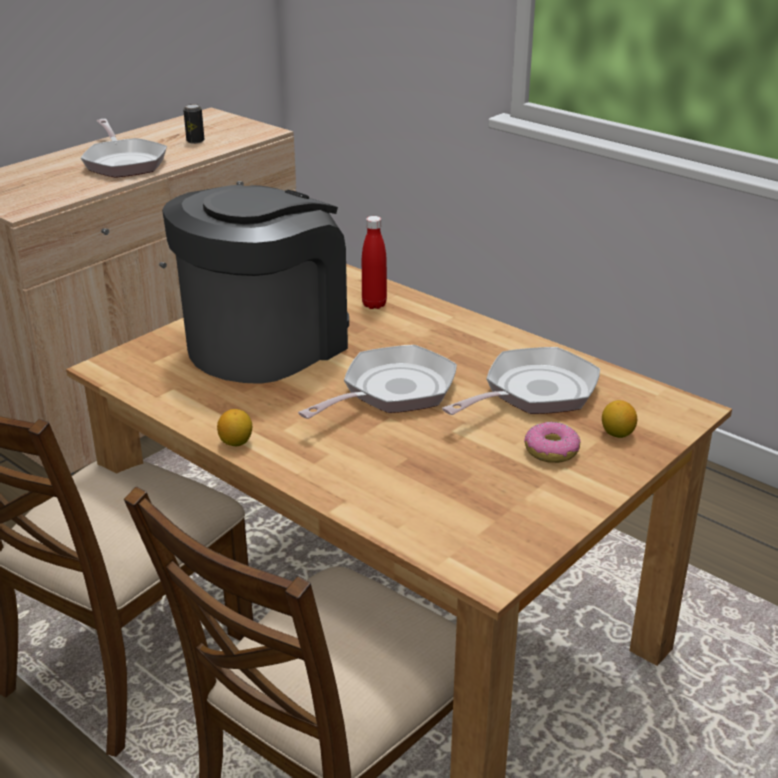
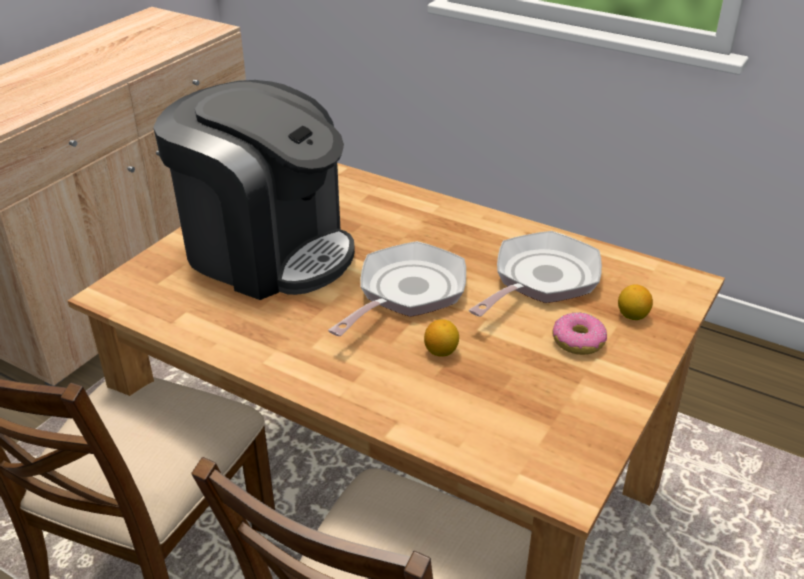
camera: 10 degrees left, 5 degrees up
(124, 162) = (80, 70): frying pan -> none
(195, 141) = (146, 43): can -> none
(236, 442) = (268, 367): lemon -> lemon (441, 351)
(266, 343) = (267, 251): coffee machine -> coffee machine turned 90 degrees clockwise
(374, 304) = (360, 199): red bottle -> none

